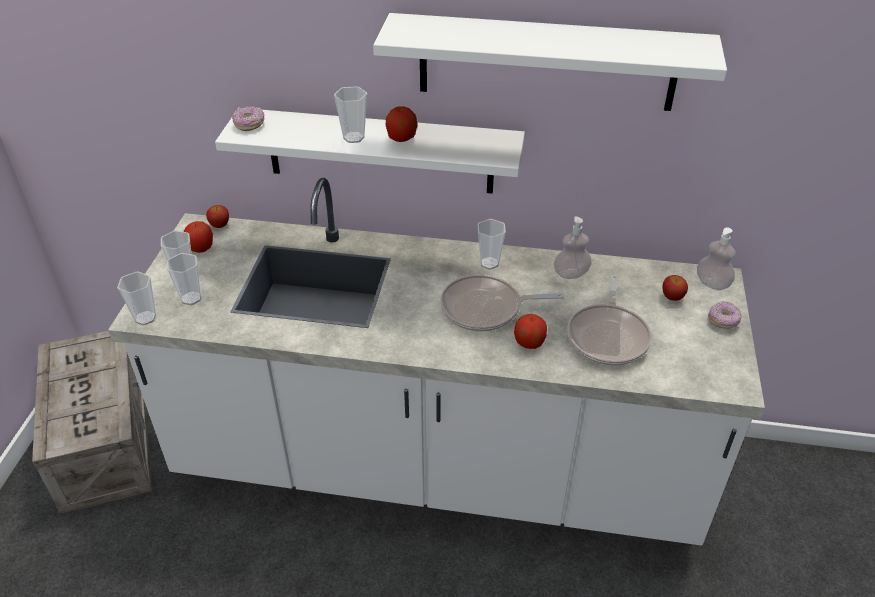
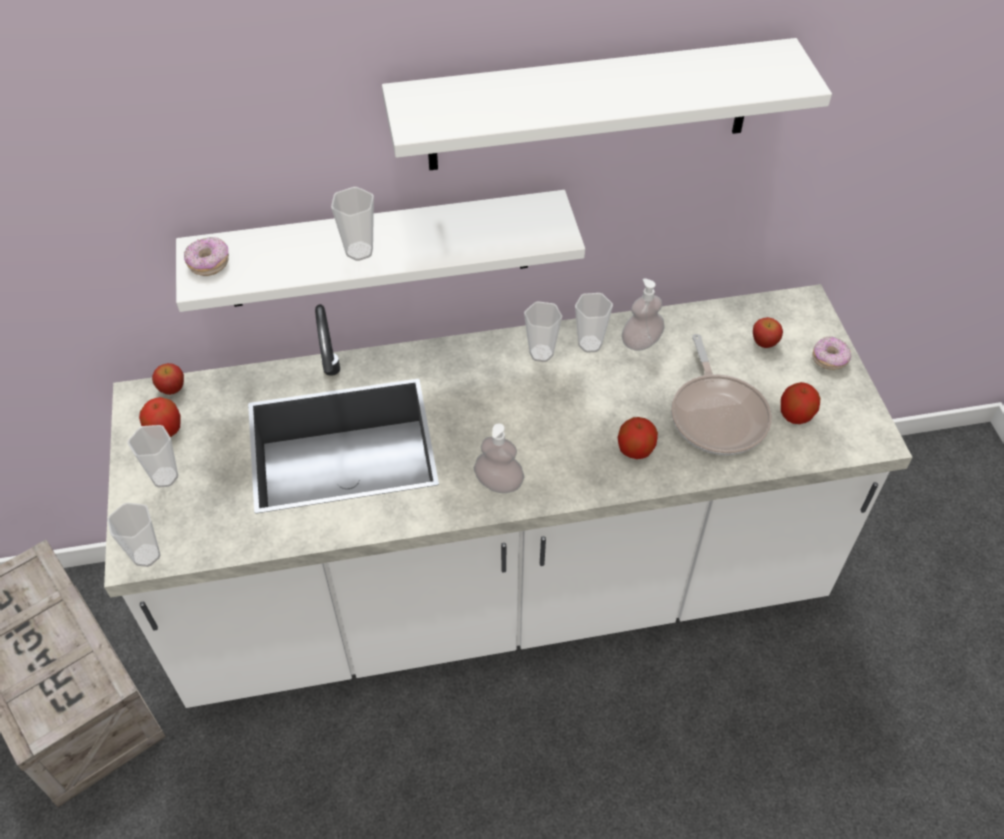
camera: 20 degrees left, 10 degrees up
(191, 298) = (192, 508): cup -> cup (590, 344)
(401, 138) = (421, 238): apple -> apple (795, 415)
(486, 309) = (566, 418): frying pan -> none
(712, 283) = (799, 313): soap dispenser -> soap dispenser (498, 483)

